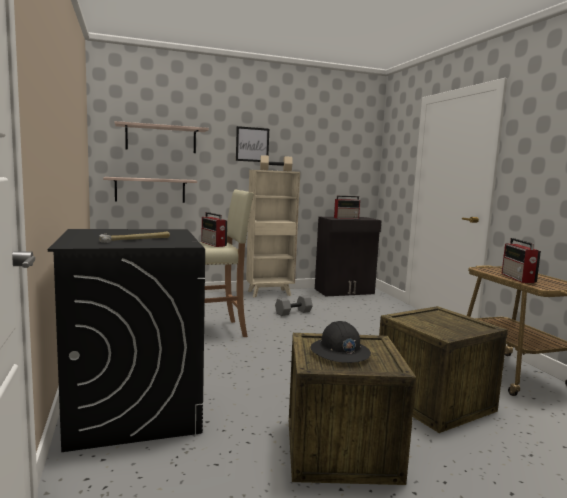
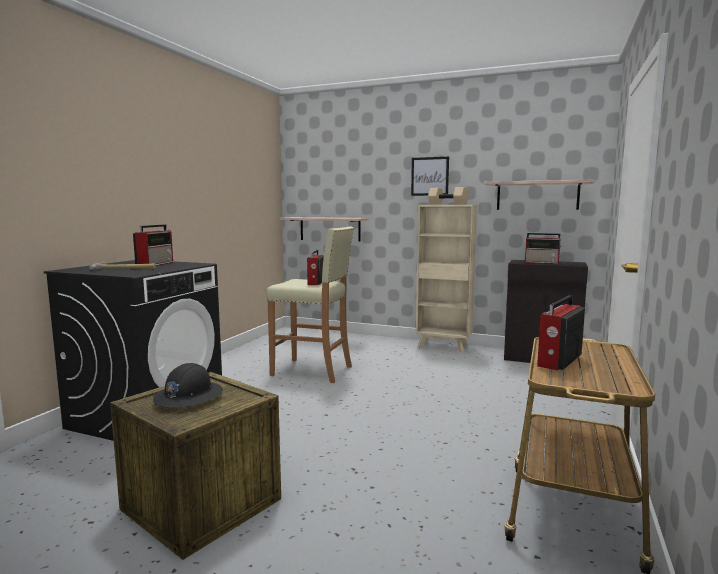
camera: 40 degrees right, 0 degrees up
(134, 233) = (156, 264): none -> radio
(161, 139) = (339, 178): shelf -> shelf (537, 196)
(293, 313) = (427, 370): grey dumbbell -> none
(434, 402) = (383, 503): crate -> none

